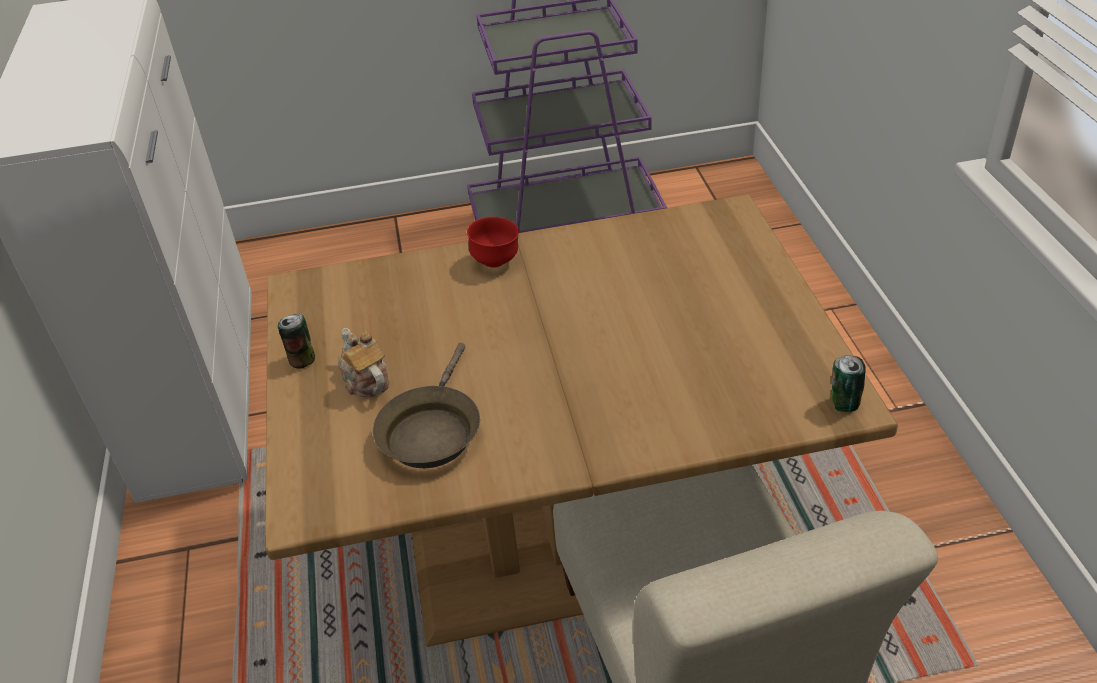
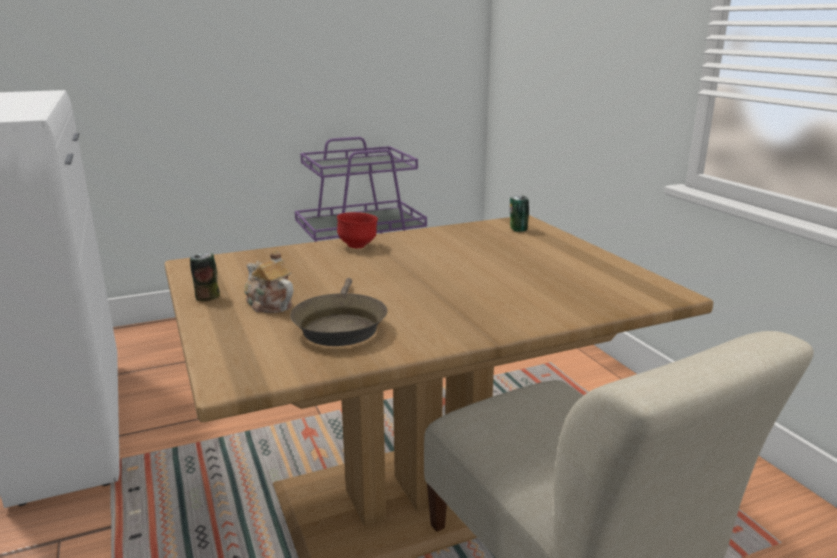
camera: 15 degrees left, 20 degrees down
(843, 403) = (666, 293): can -> can (518, 229)

